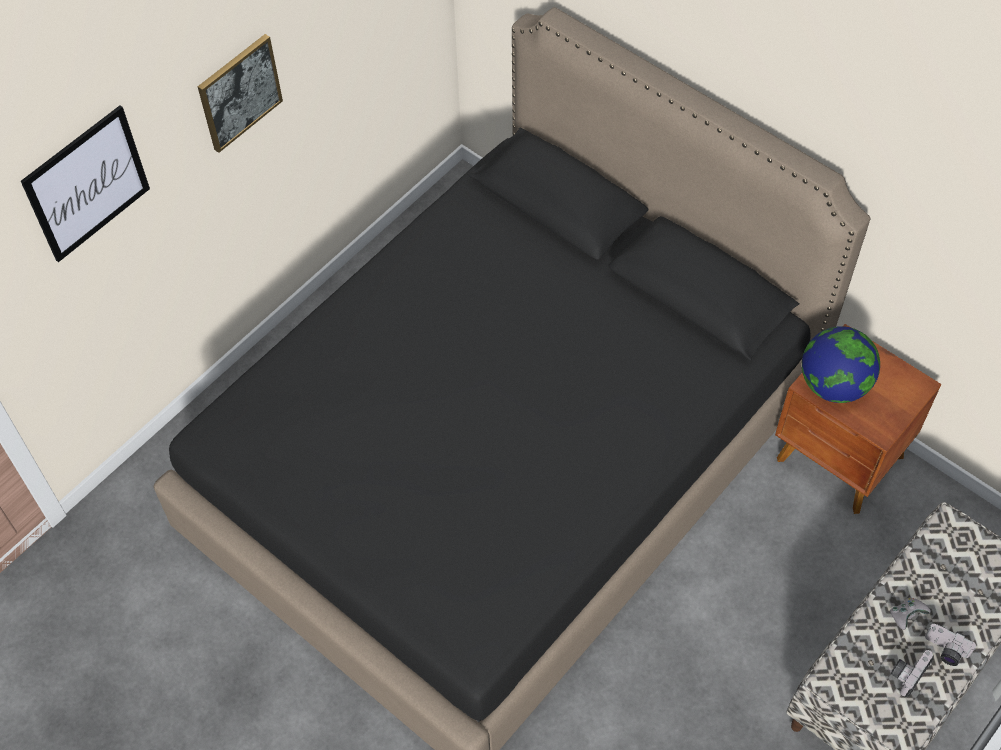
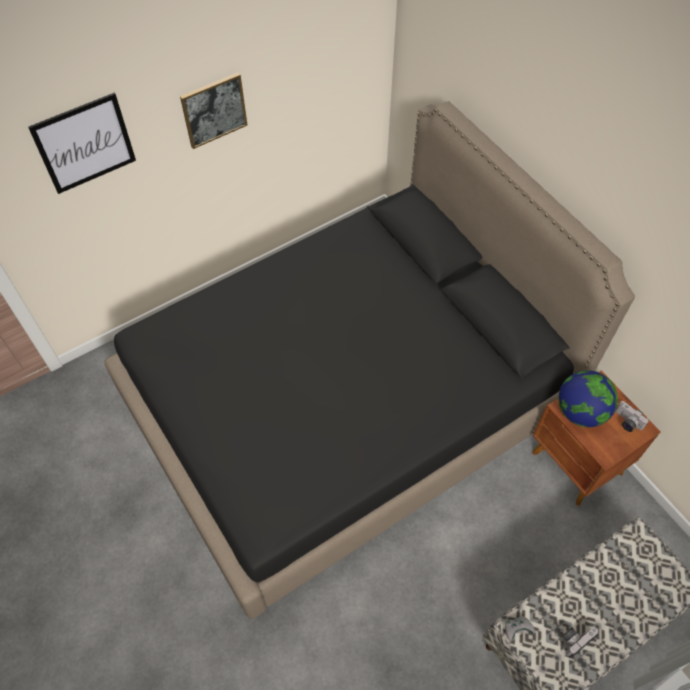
camera: 15 degrees right, 0 degrees up
(906, 616) = (587, 595): grey game controller -> grey game controller (517, 629)
(945, 651) = (609, 630): camera -> camera (626, 422)

